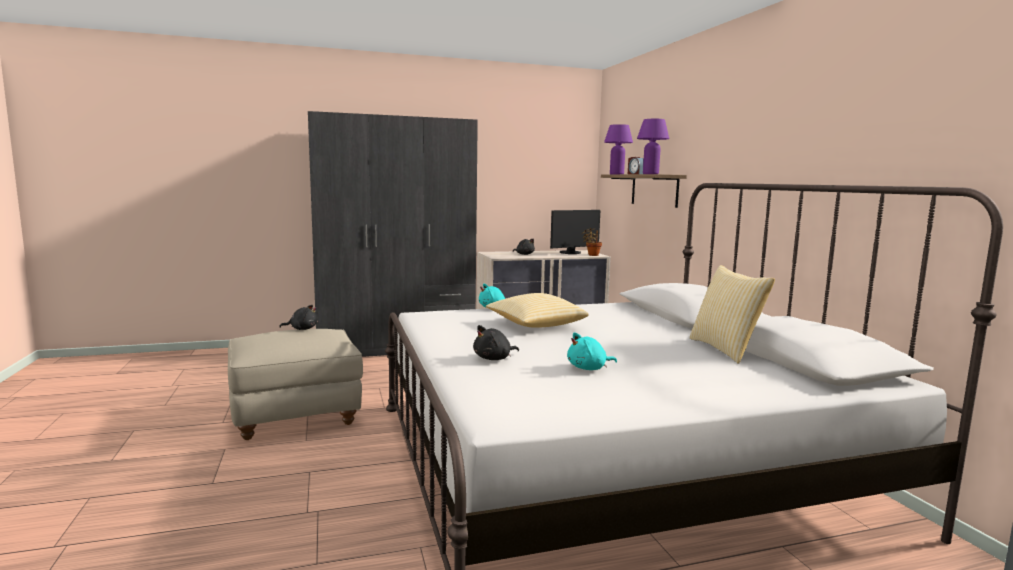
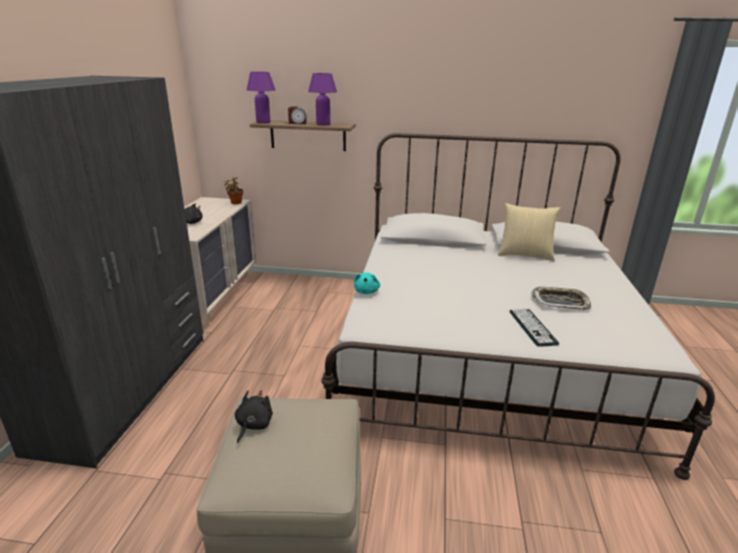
camera: 65 degrees left, 15 degrees up
(494, 359) = (532, 327): black plush toy -> keyboard
(535, 325) = (439, 290): pillow -> none
(572, 253) = (212, 206): monitor -> none
(589, 368) = (560, 302): turquoise plush toy -> tray

